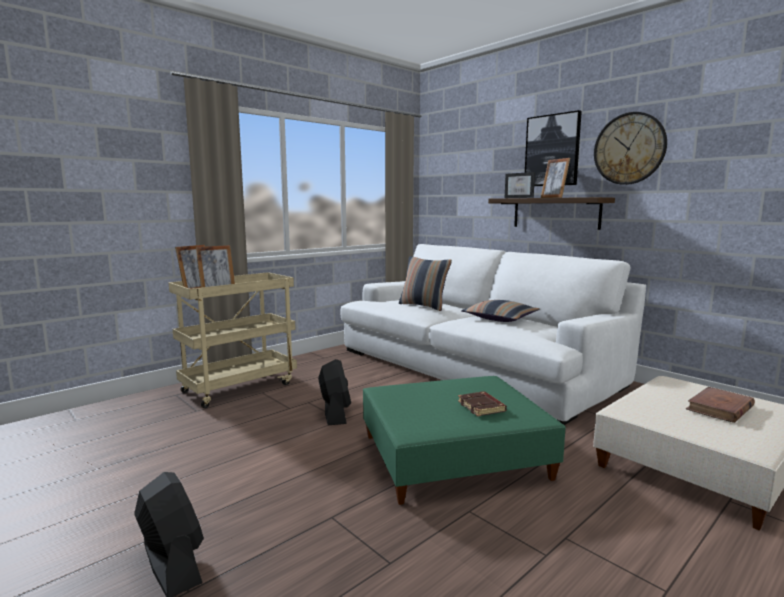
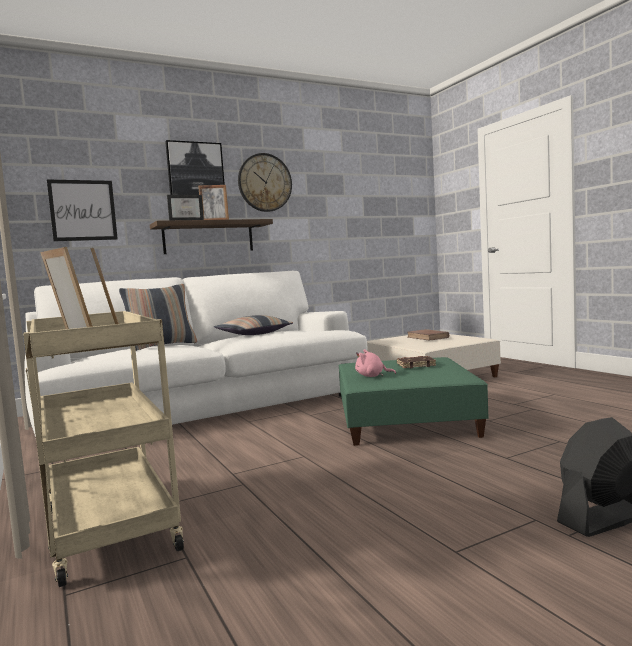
camera: 75 degrees left, 5 degrees down
(335, 413) = (283, 459): black fan -> none
(426, 392) = (372, 376): none -> pink plush toy
(465, 187) = (83, 210): none -> picture

